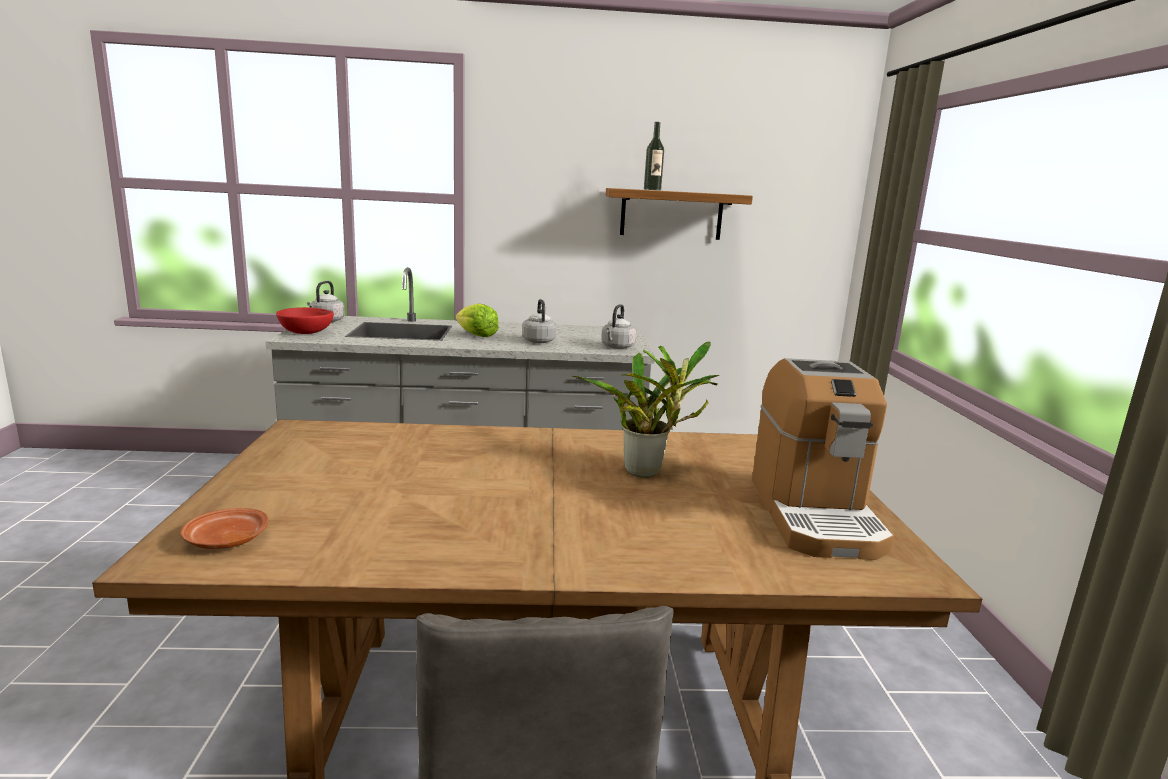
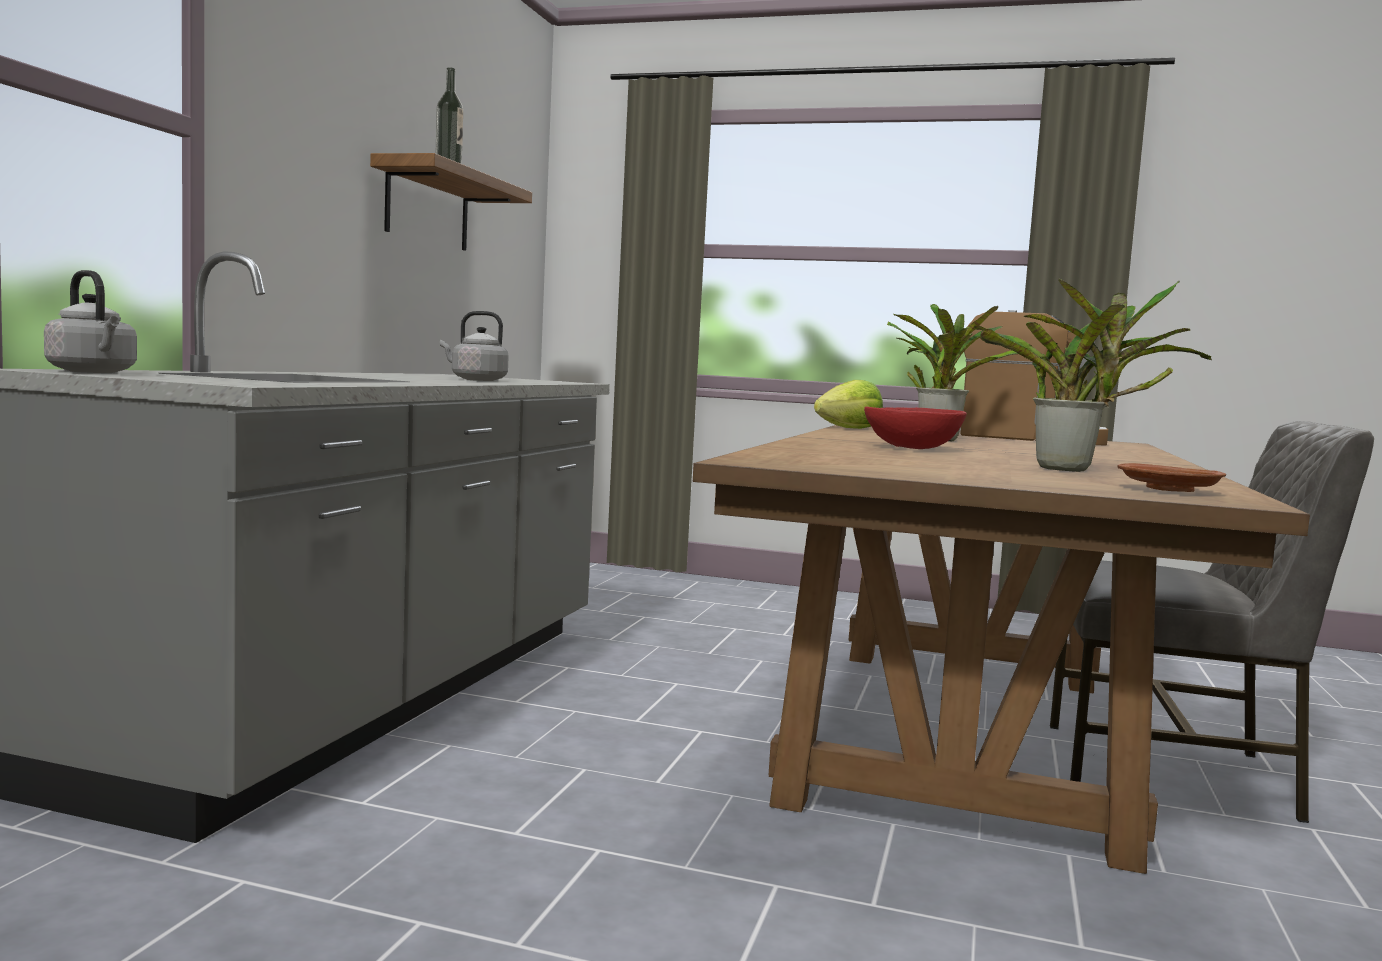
camera: 70 degrees left, 10 degrees down
(307, 332) = (208, 380): red bowl -> red bowl (911, 448)
(373, 514) = (1071, 470): none -> potted plant
(476, 335) = (397, 378): lettuce -> lettuce (849, 428)
(617, 347) = (551, 381): grey kettle -> none

